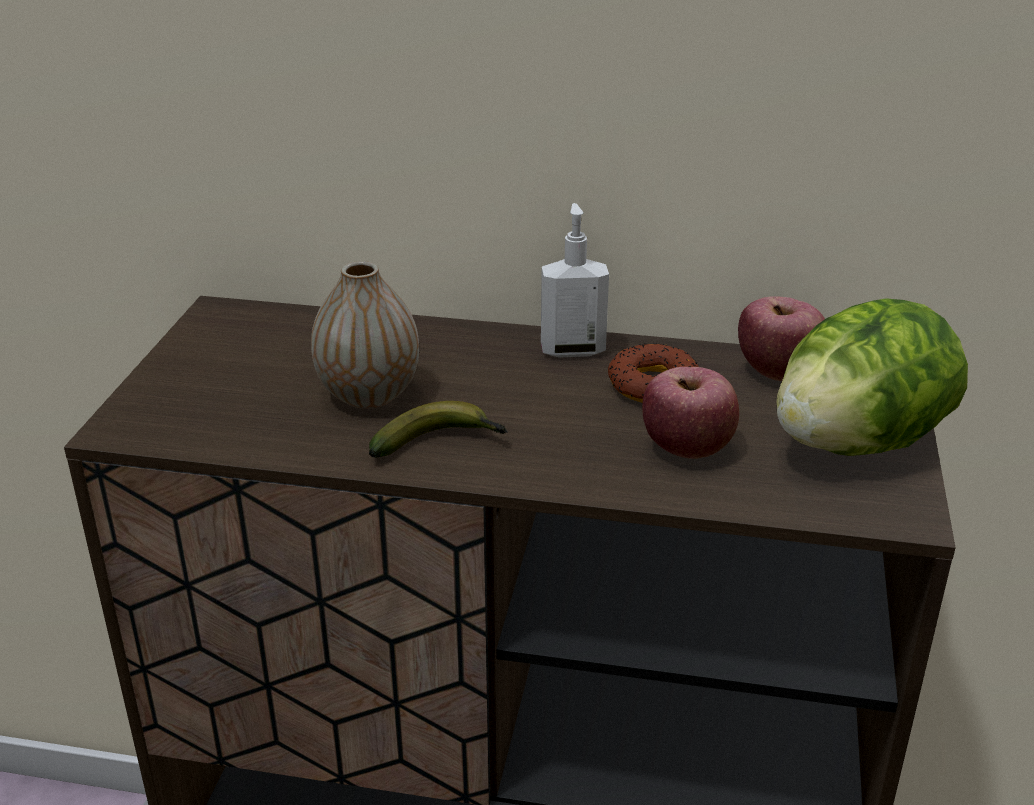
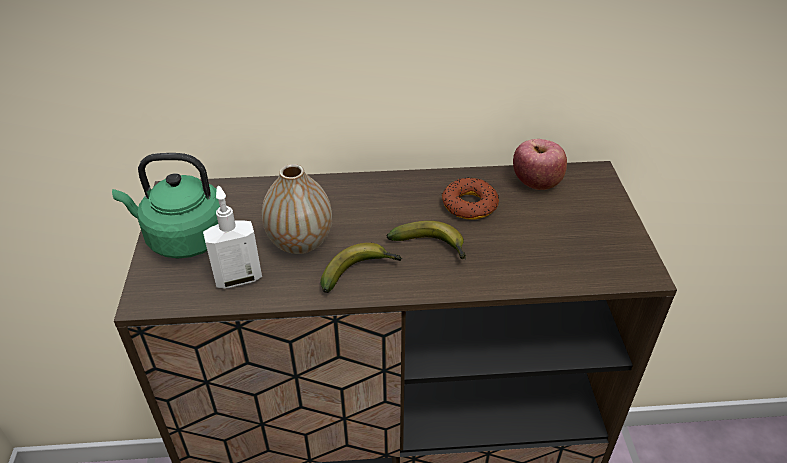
camera: 15 degrees left, 10 degrees up
(205, 366) = (183, 239): none -> green kettle
(567, 429) = (432, 247): none -> banana
(572, 349) = (411, 186): soap dispenser -> soap dispenser (238, 278)
(687, 448) = (507, 248): apple -> none
(858, 443) = (599, 226): lettuce -> none

